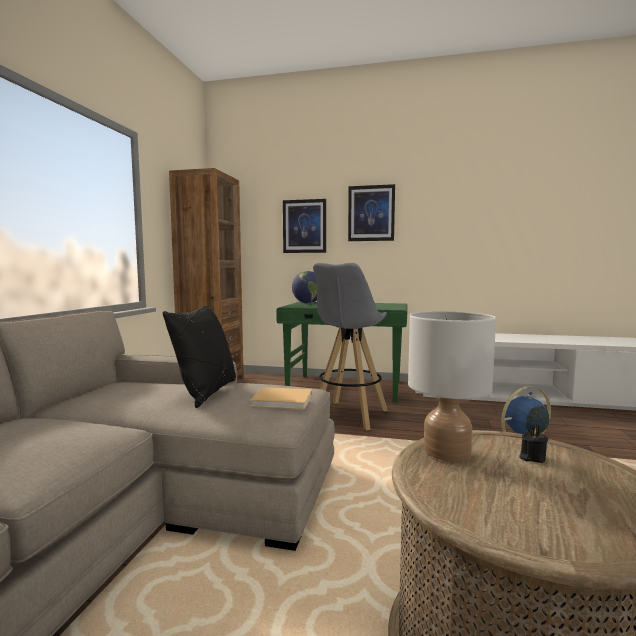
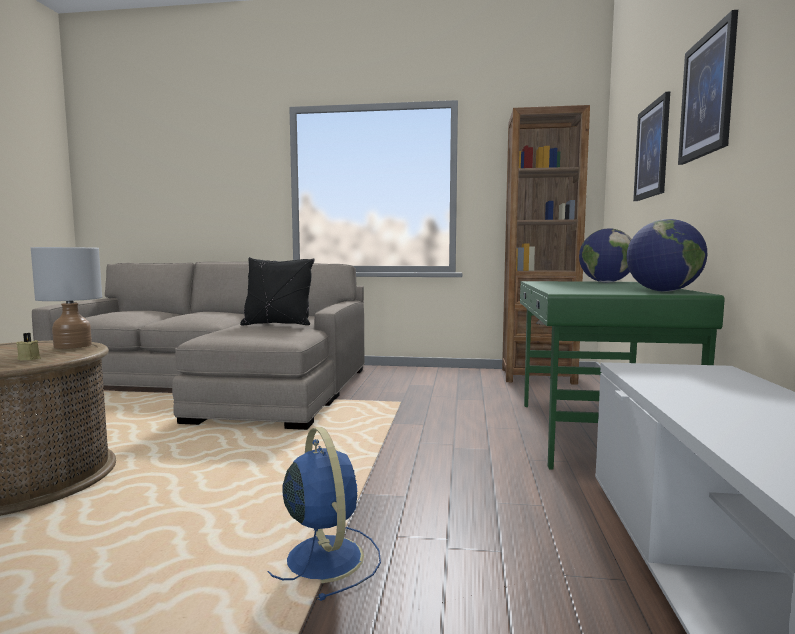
camera: 85 degrees right, 0 degrees up
(284, 400) = (246, 334): beige book -> none
(348, 415) = (457, 437): grey stool -> none
(387, 304) = (663, 291): none -> globe
(531, 457) = (29, 358): black candle -> beige candle

